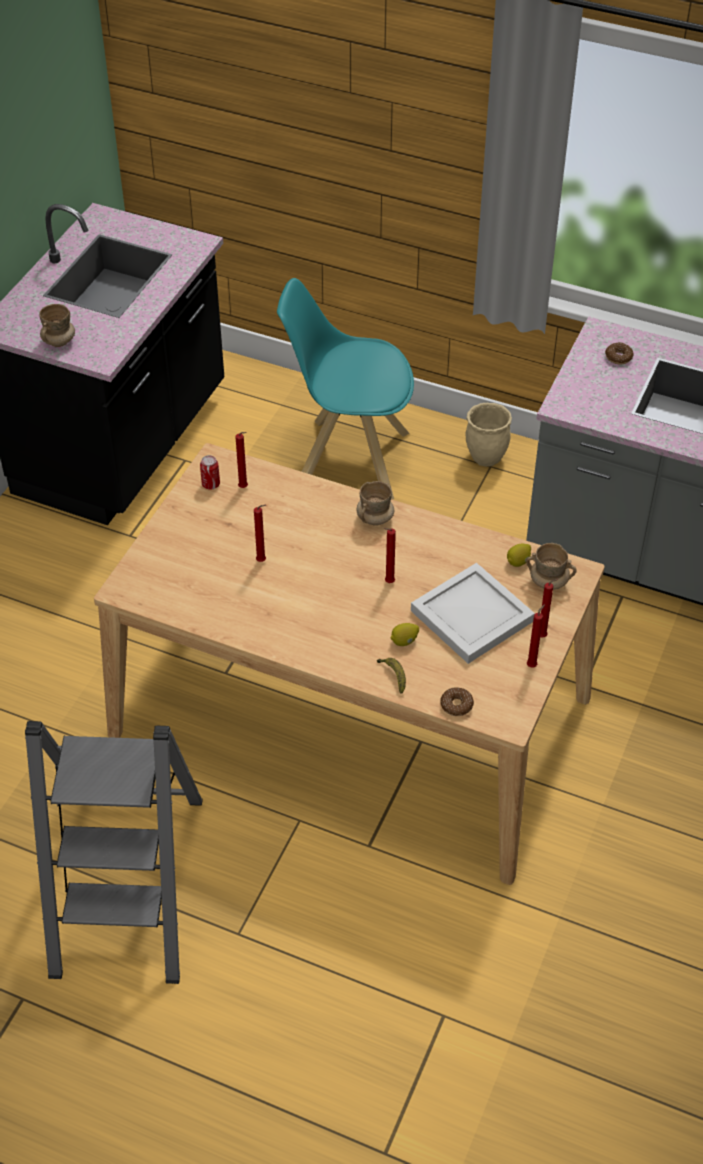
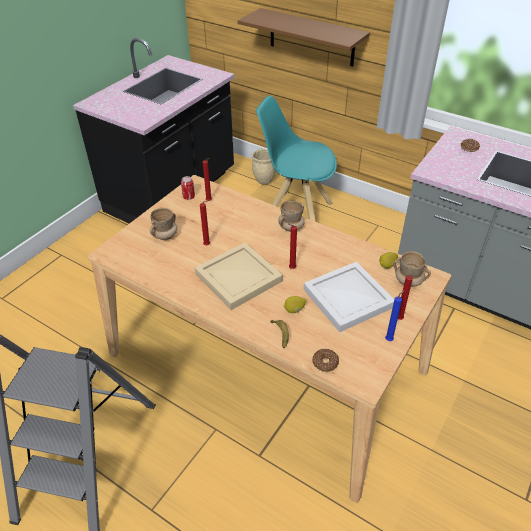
camera: 10 degrees right, 5 degrees down
(59, 341) = (121, 112): beige mug -> beige mug (165, 236)
(319, 606) = (238, 278): none -> beige tray
(351, 174) = (311, 37): none -> brown shelf
(486, 458) = (376, 220): beige planter -> beige planter (264, 180)
(532, 665) = (389, 339): red candle -> blue candle

